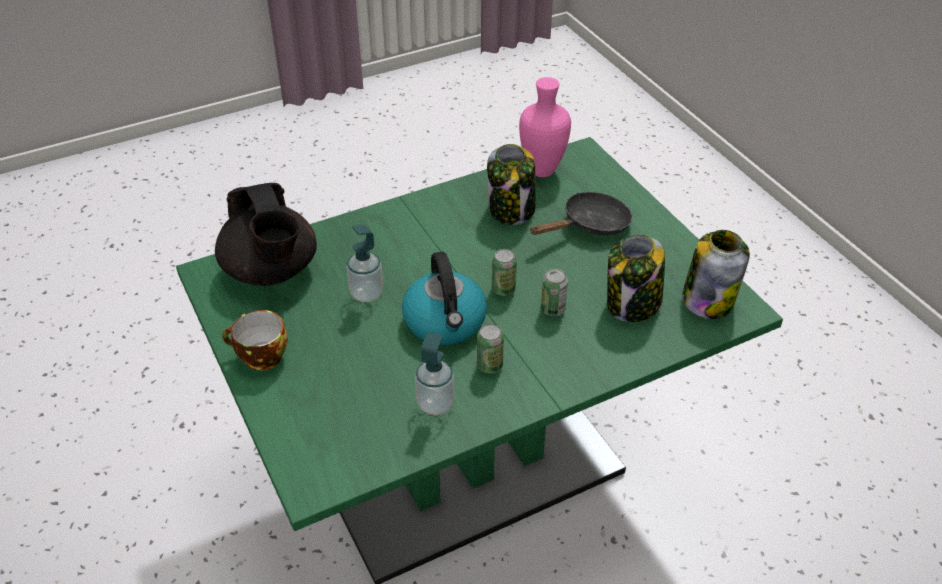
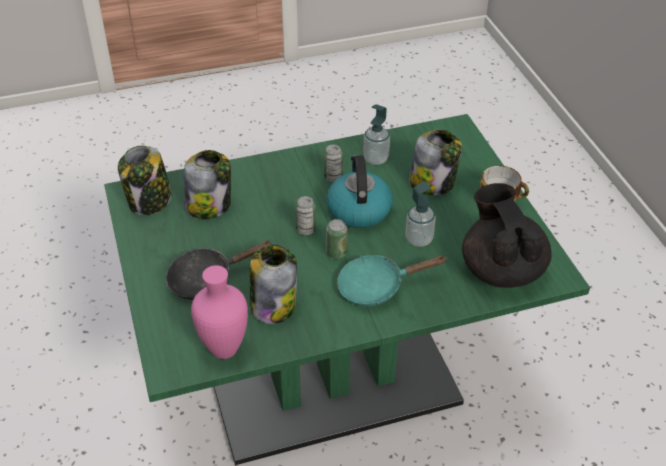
camera: 170 degrees left, 0 degrees up
(350, 374) = (433, 183): none -> jar
(409, 238) = (377, 286): none -> turquoise frying pan
(552, 309) = (272, 209): can -> can (336, 253)

